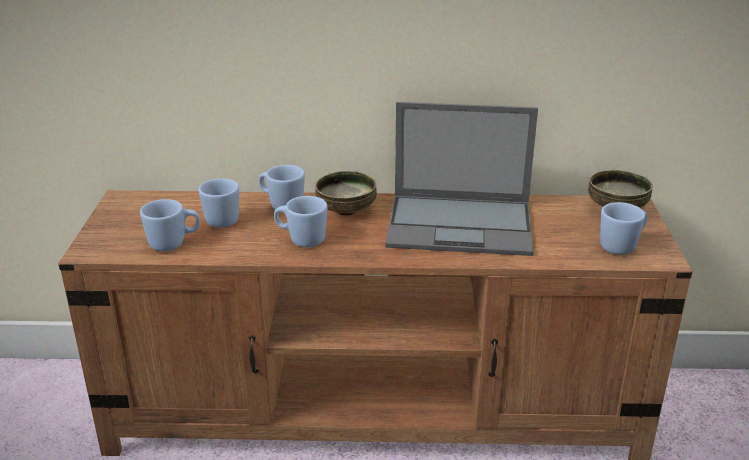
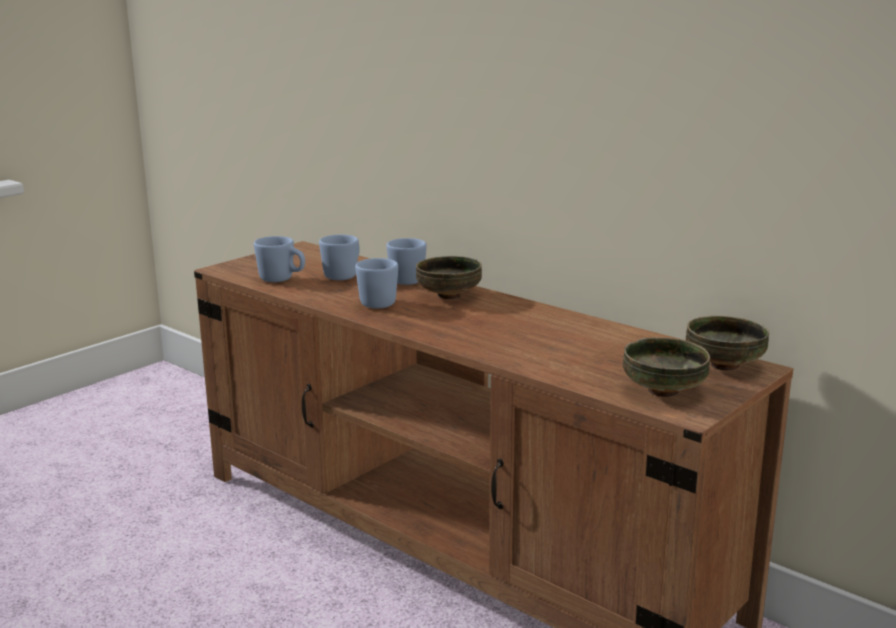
camera: 40 degrees right, 10 degrees down
(462, 225) = (530, 331): laptop -> none
(622, 246) = (662, 391): blue mug -> bowl

